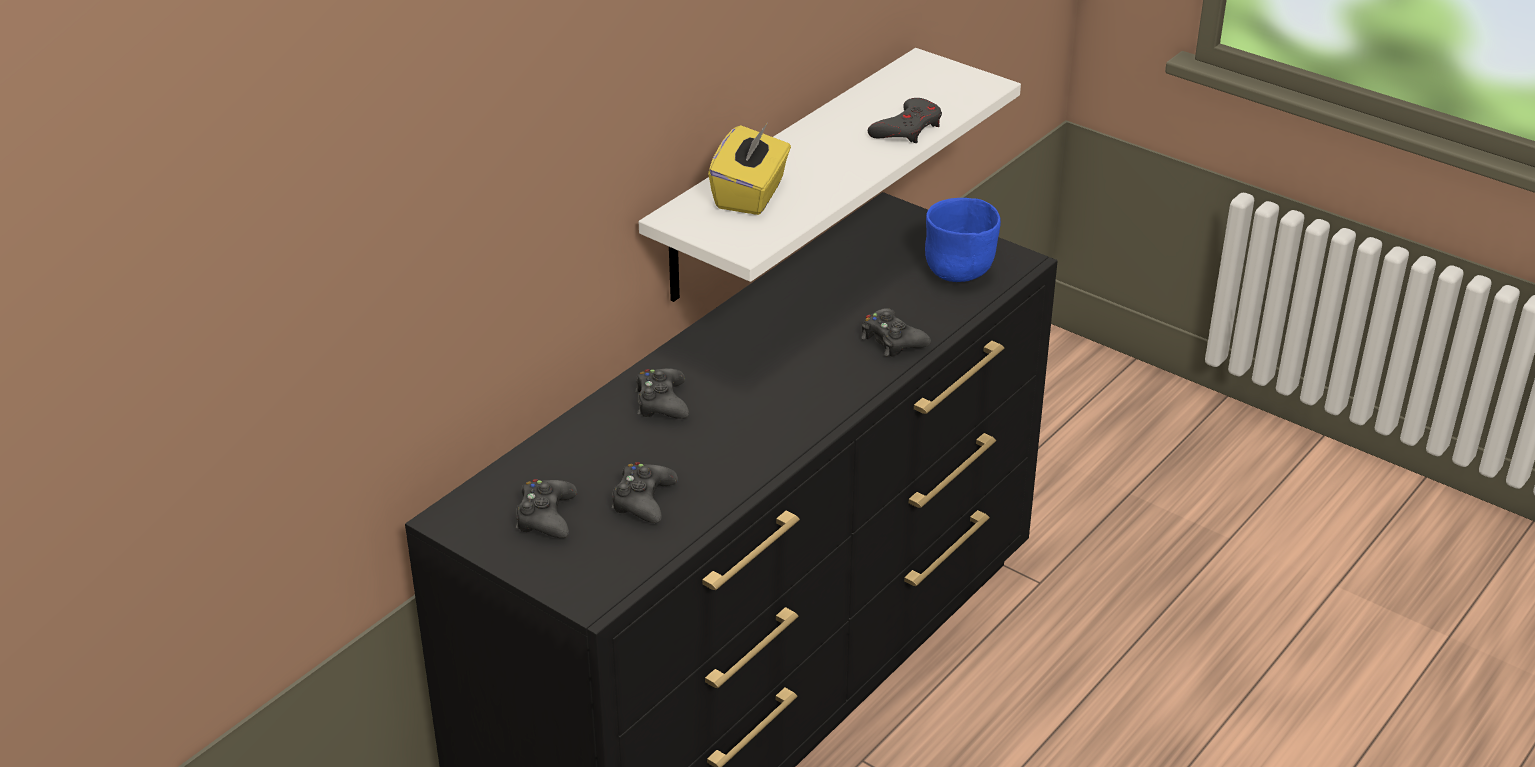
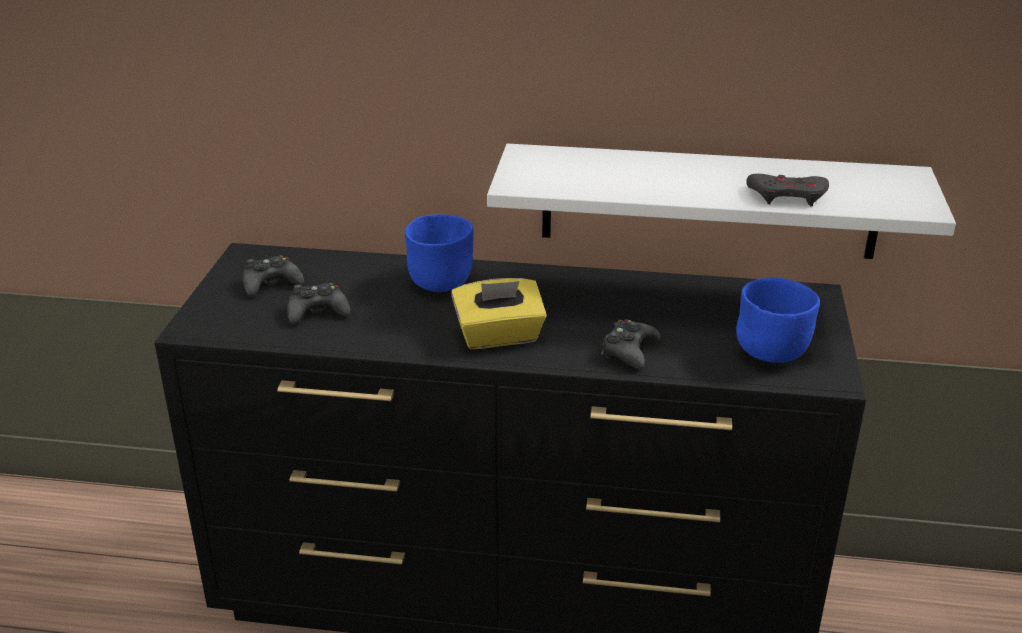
camera: 60 degrees right, 5 degrees down
(661, 402) = (441, 283): black game controller -> blue bowl
(751, 194) = (593, 167): yellow tissue box -> yellow tissue box (499, 336)

